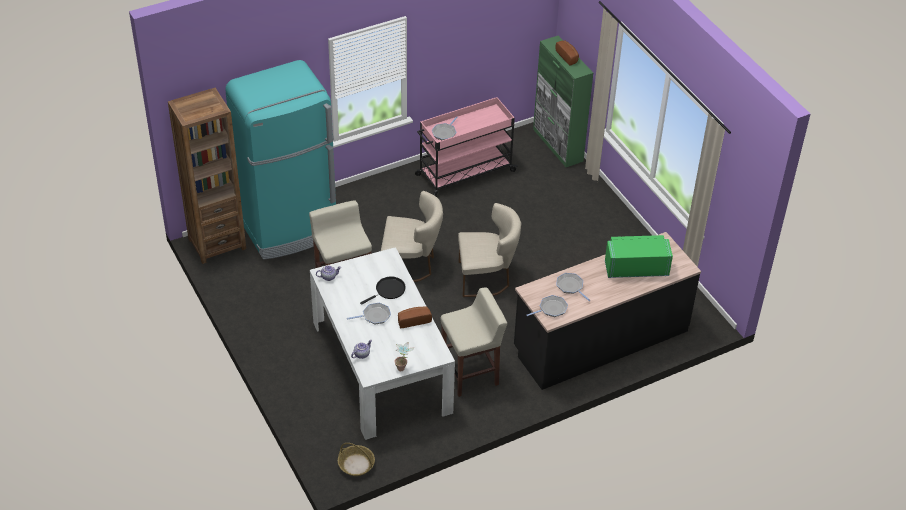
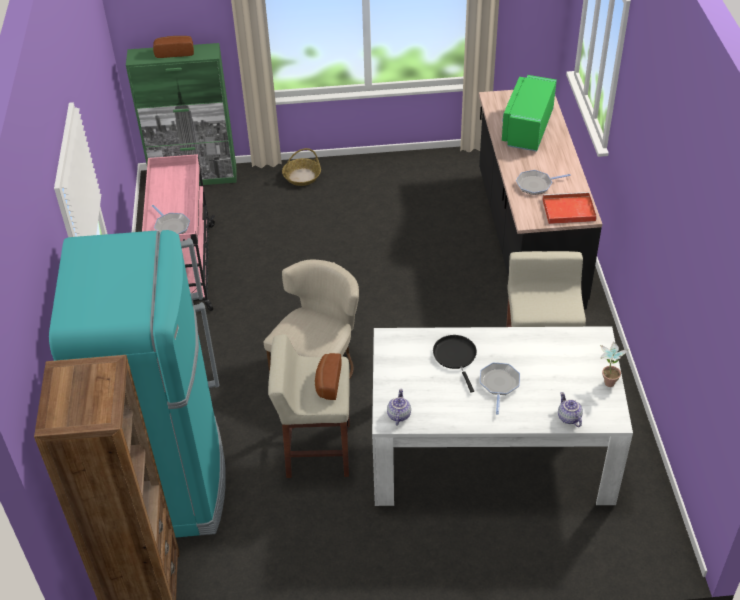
camera: 65 degrees left, 0 degrees up
(356, 464) = (657, 527): basket -> basket (302, 176)
(413, 320) = (523, 346): bread -> bread (327, 382)
(487, 278) = (382, 302): beige chair -> none
(551, 309) = (567, 210): frying pan -> red tray

